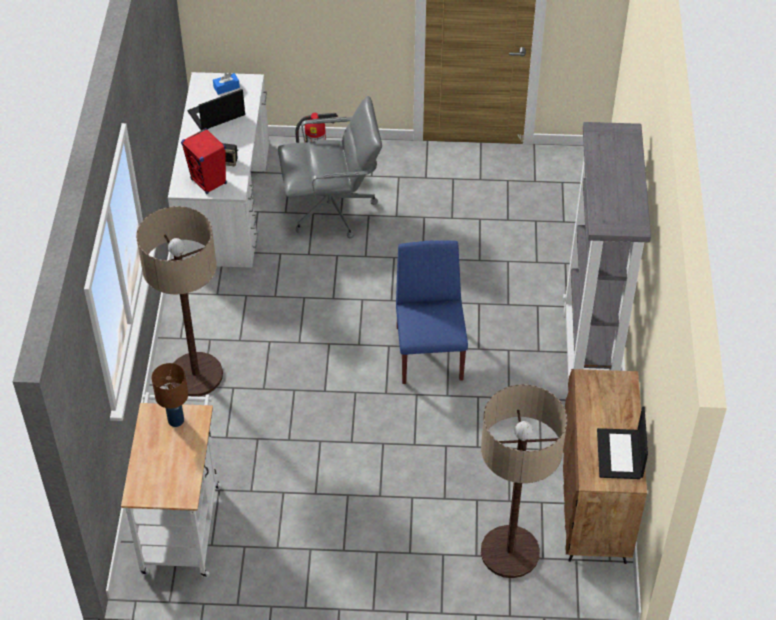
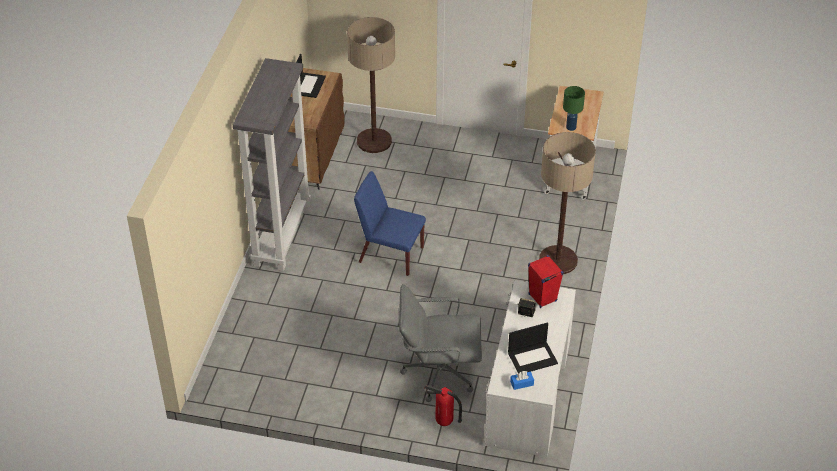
camera: 170 degrees left, 5 degrees down
(175, 420) = (571, 127): brown table lamp -> green table lamp
(429, 352) = (390, 254): blue chair -> blue chair turned 105 degrees clockwise

